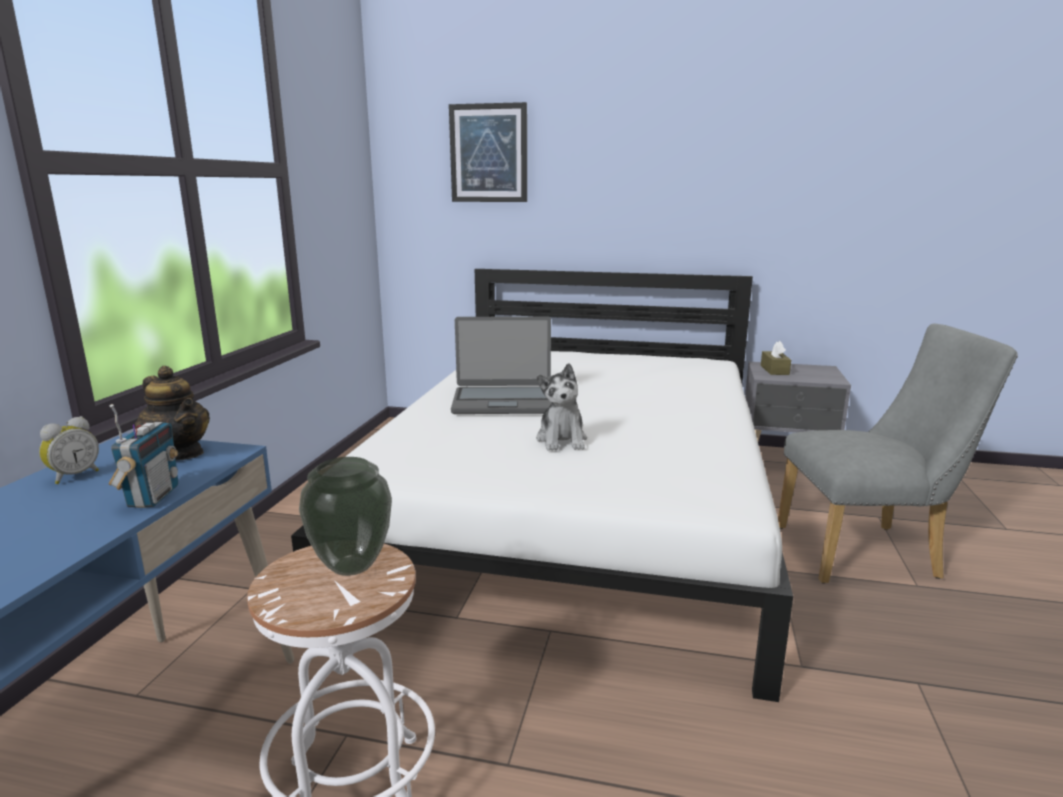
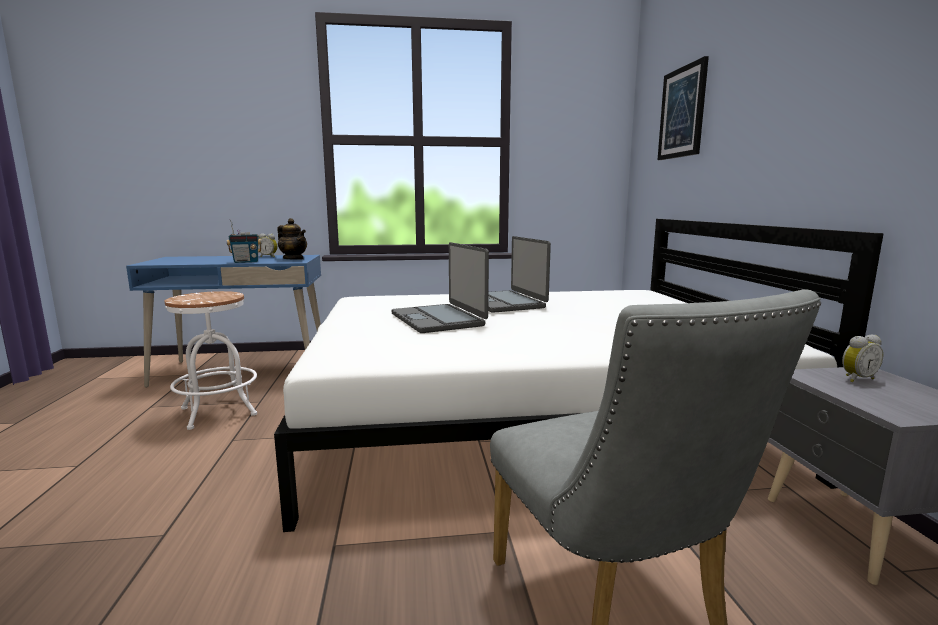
camera: 70 degrees right, 5 degrees down
(179, 454) = (293, 259): teapot -> teapot turned 75 degrees counterclockwise
(350, 566) = (215, 297): vase -> none
(562, 440) = (438, 319): plush toy -> laptop
(774, 370) = (856, 378): brown tissue box -> alarm clock

